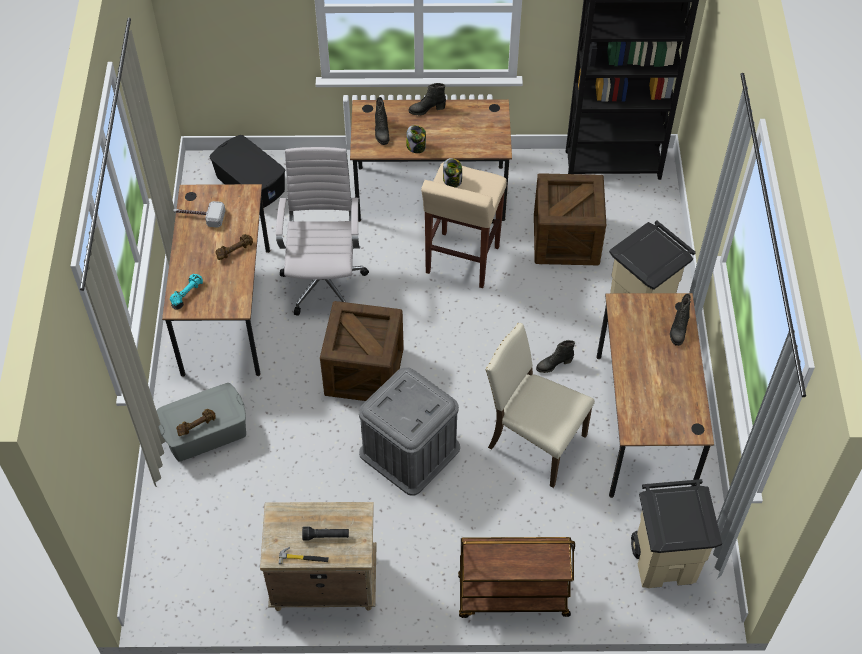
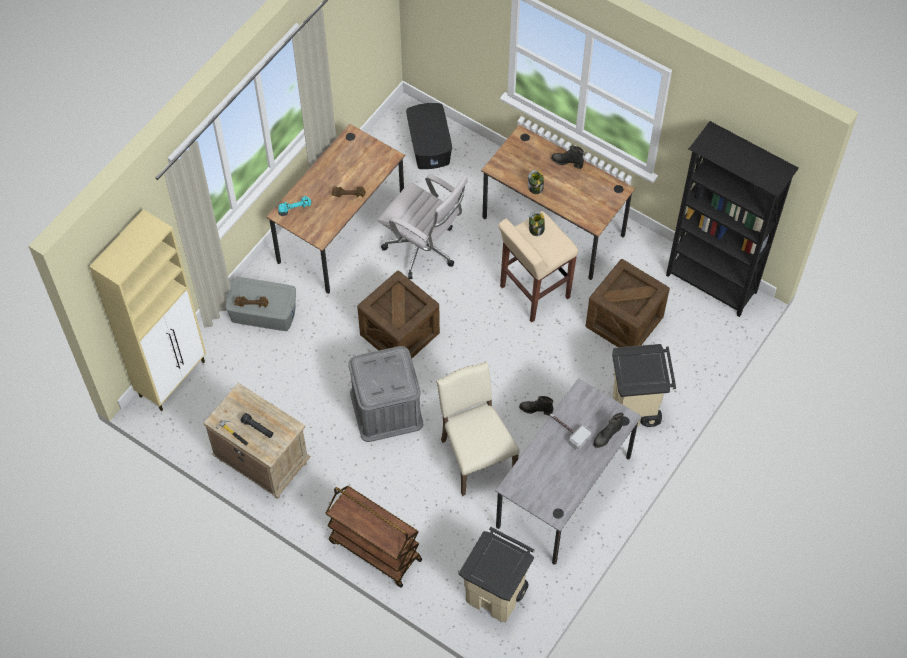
camera: 35 degrees right, 5 degrees up
(157, 557) = (173, 378): none -> beige cabinet
(199, 216) = (344, 155): hammer -> hammer (567, 430)
(324, 280) = (424, 250): white office chair -> white office chair turned 90 degrees clockwise
(381, 132) = (519, 162): black boot -> none
(643, 423) = (563, 491): brown desk -> grey desk

